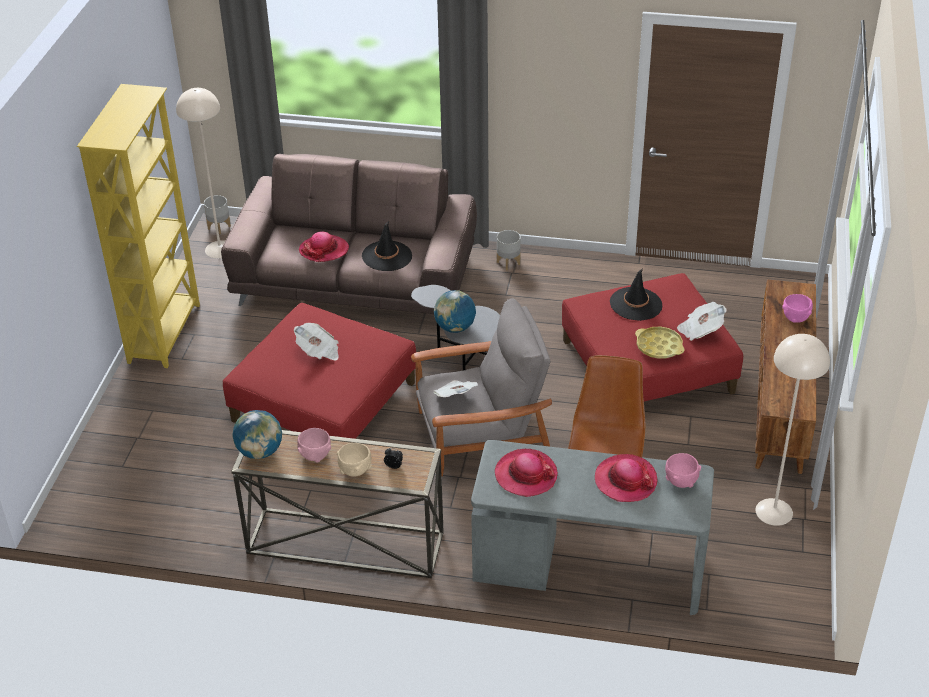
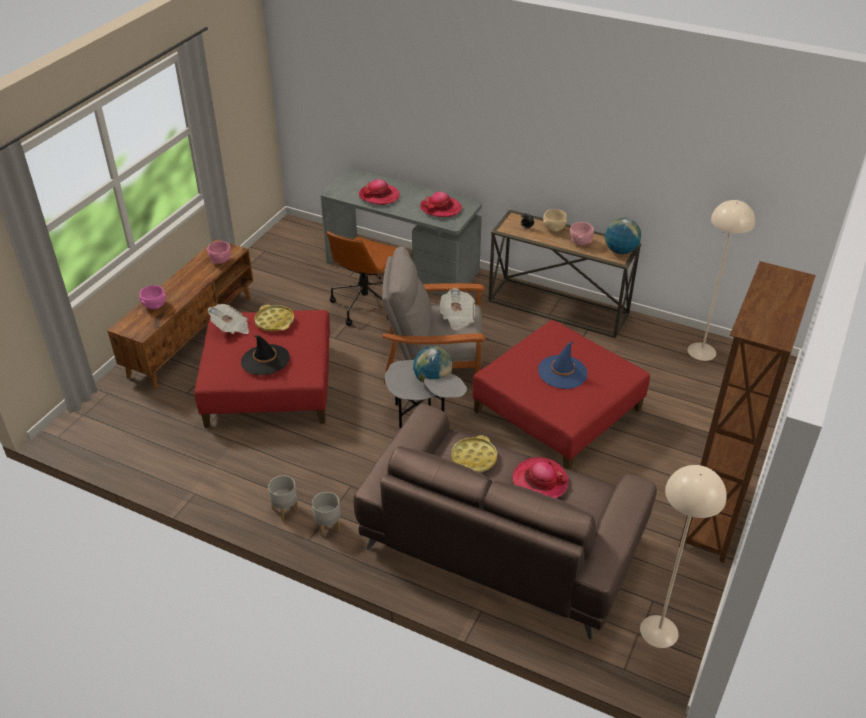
camera: 165 degrees left, 0 degrees up
(165, 333) = (712, 517): yellow bookcase -> brown bookcase
(219, 228) = (661, 673): grey planter -> grey planter (285, 509)
(318, 352) = (562, 372): newspaper -> blue hat
(387, 256) = (474, 458): black hat -> yellow tray
(681, 481) = (345, 190): pink bowl -> pink bowl (220, 261)
(774, 511) = (262, 273): beige floor lamp -> beige floor lamp (701, 351)

